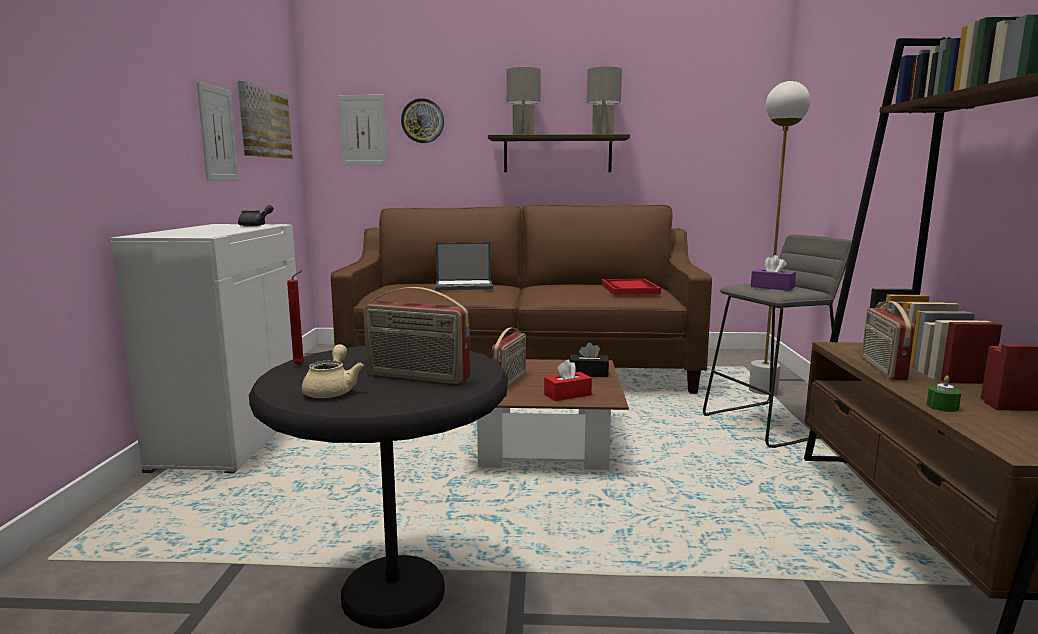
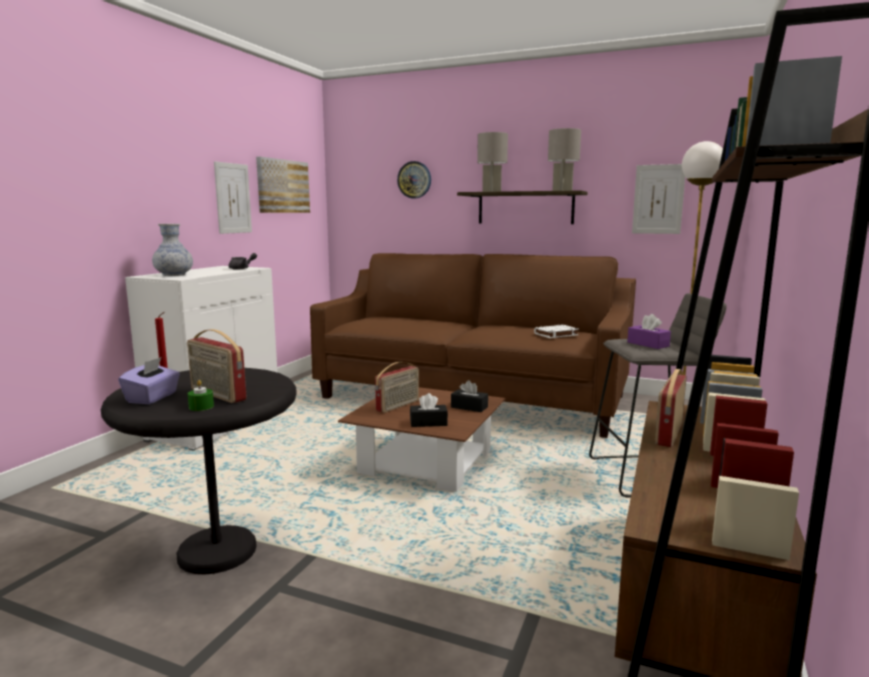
camera: 20 degrees right, 0 degrees up
(183, 233) = (174, 275): none -> vase
(332, 390) = (152, 398): beige teapot -> purple tissue box
(363, 130) = (369, 188): picture -> picture (658, 199)
(465, 286) = (420, 321): laptop -> none
(567, 394) = (428, 423): red tissue box -> black tissue box
(630, 289) = (555, 334): red tray -> white book
(942, 407) = (658, 476): green candle -> green candle (201, 407)

